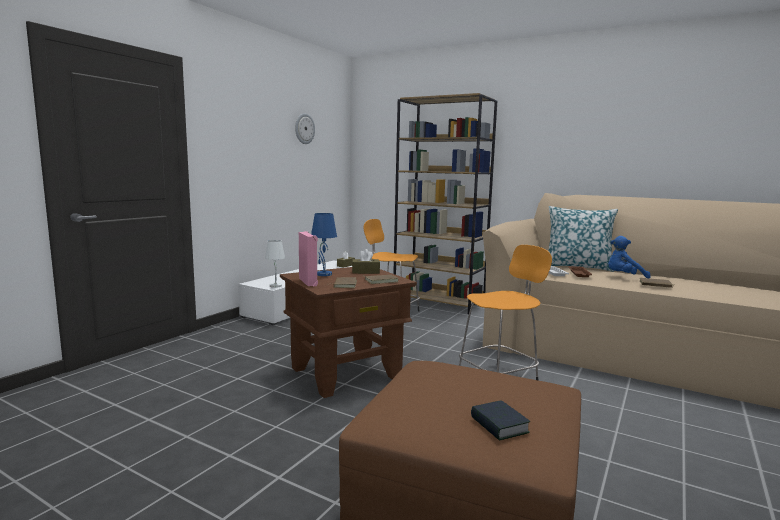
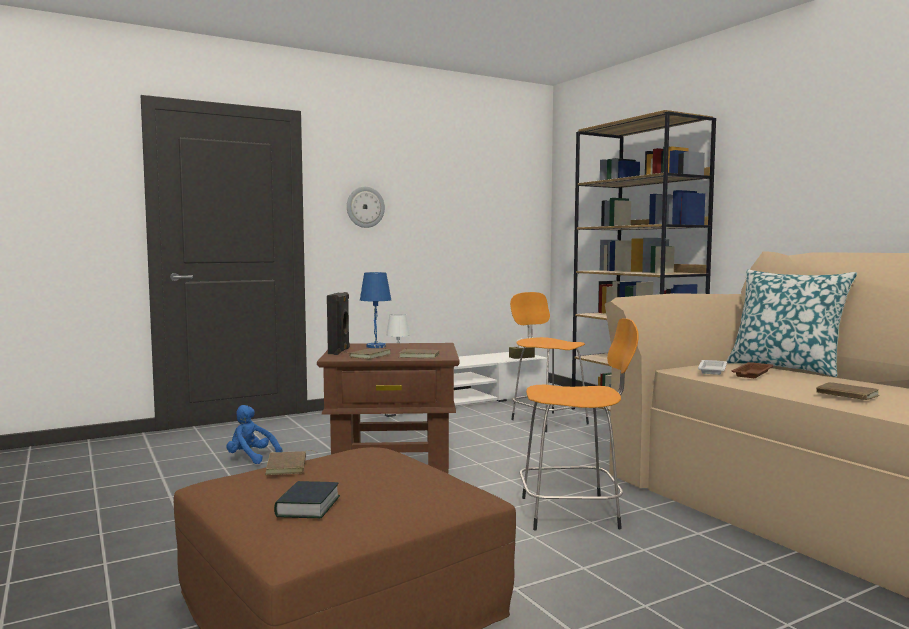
camera: 30 degrees right, 5 degrees down
(304, 128) = (471, 180): wall clock -> wall clock (365, 207)
(309, 282) = (340, 351): pink speaker -> black speaker
(365, 272) = (428, 348): brown tissue box -> none
(415, 393) = (288, 466): none -> brown book
(624, 277) = (823, 382): blue plush toy -> blue plush toy (251, 458)

